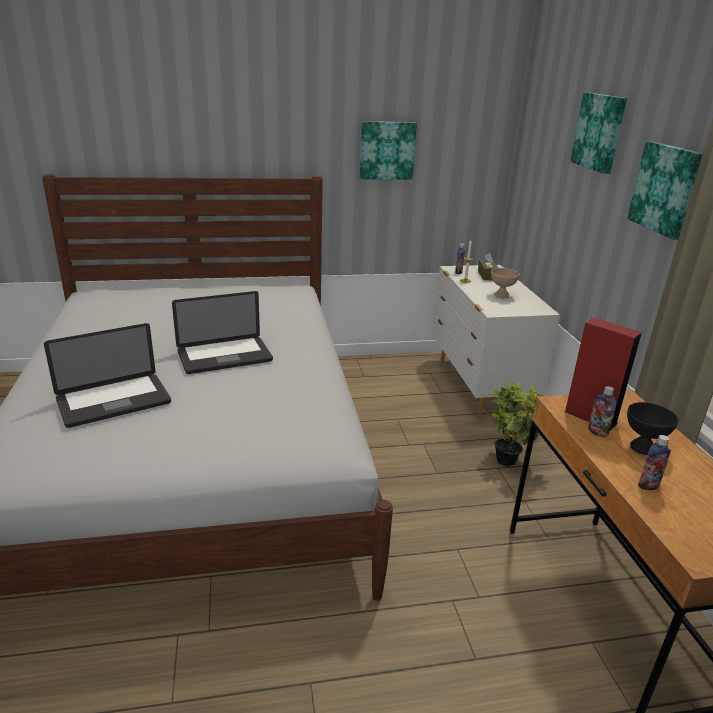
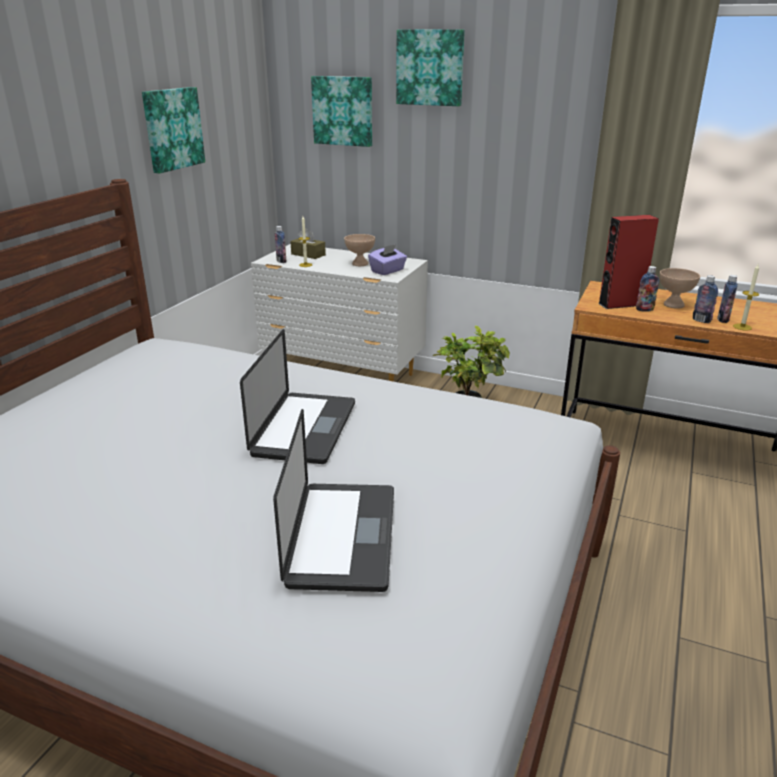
camera: 55 degrees left, 0 degrees up
(505, 308) = (388, 271): none -> purple tissue box
(622, 471) = (701, 320): none -> bottle
(642, 447) = (673, 304): black bowl -> beige bowl
(646, 502) = (742, 327): none -> candle
(667, 189) = (547, 105): picture -> picture (343, 111)

